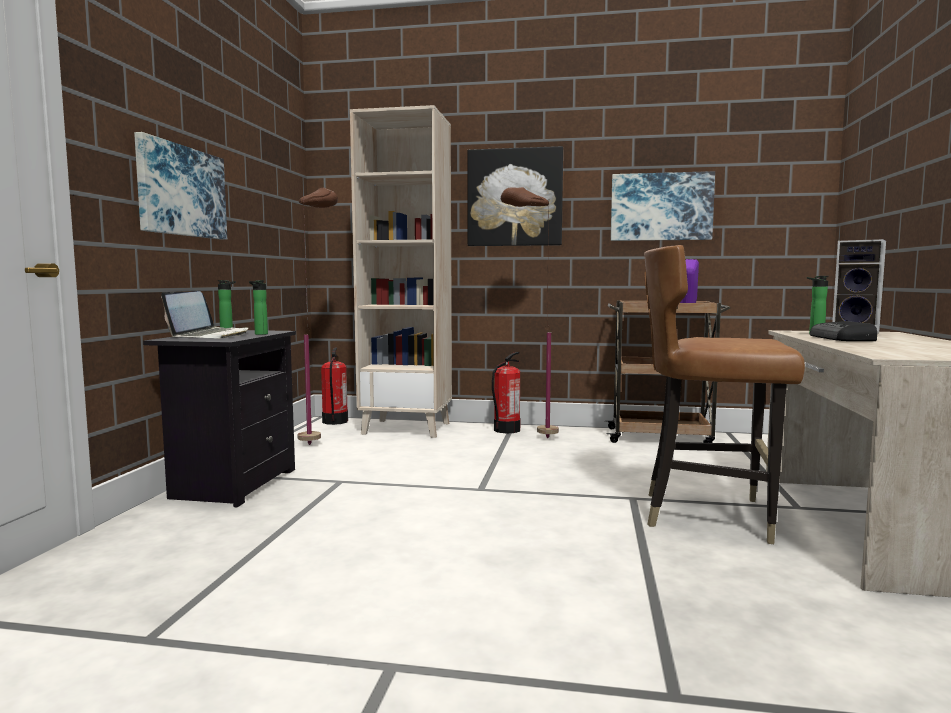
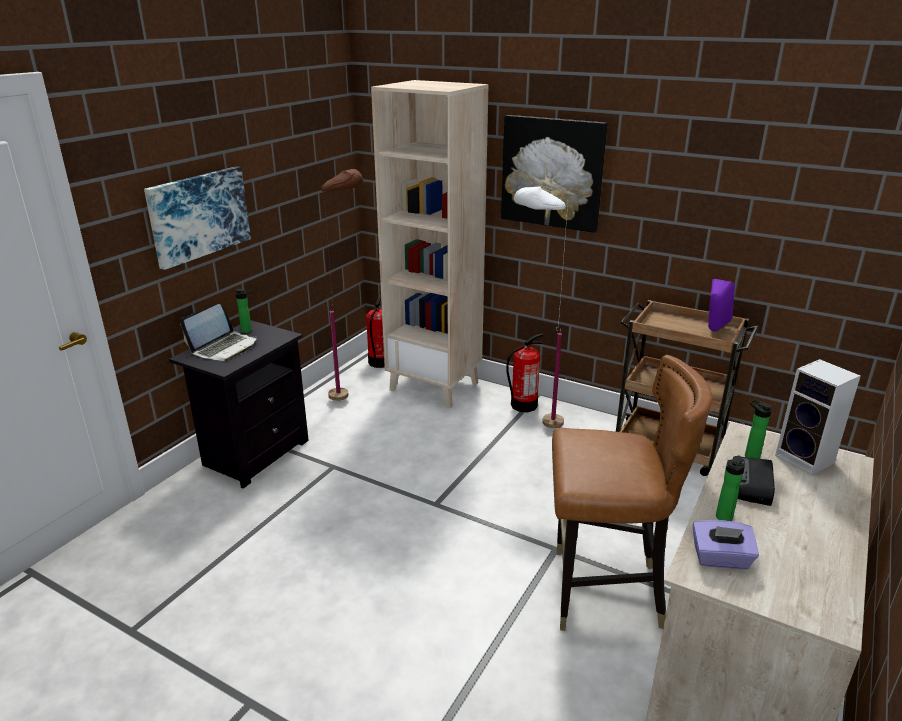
camera: 20 degrees right, 20 degrees up
(260, 334) = (263, 348): bottle -> bottle (723, 518)
(529, 439) = (534, 426): brown floor lamp -> white floor lamp
(661, 207) = (711, 205): picture -> none
(709, 515) = (603, 592): brown chair -> brown chair turned 150 degrees clockwise
(893, 352) = (721, 559): none -> purple tissue box

